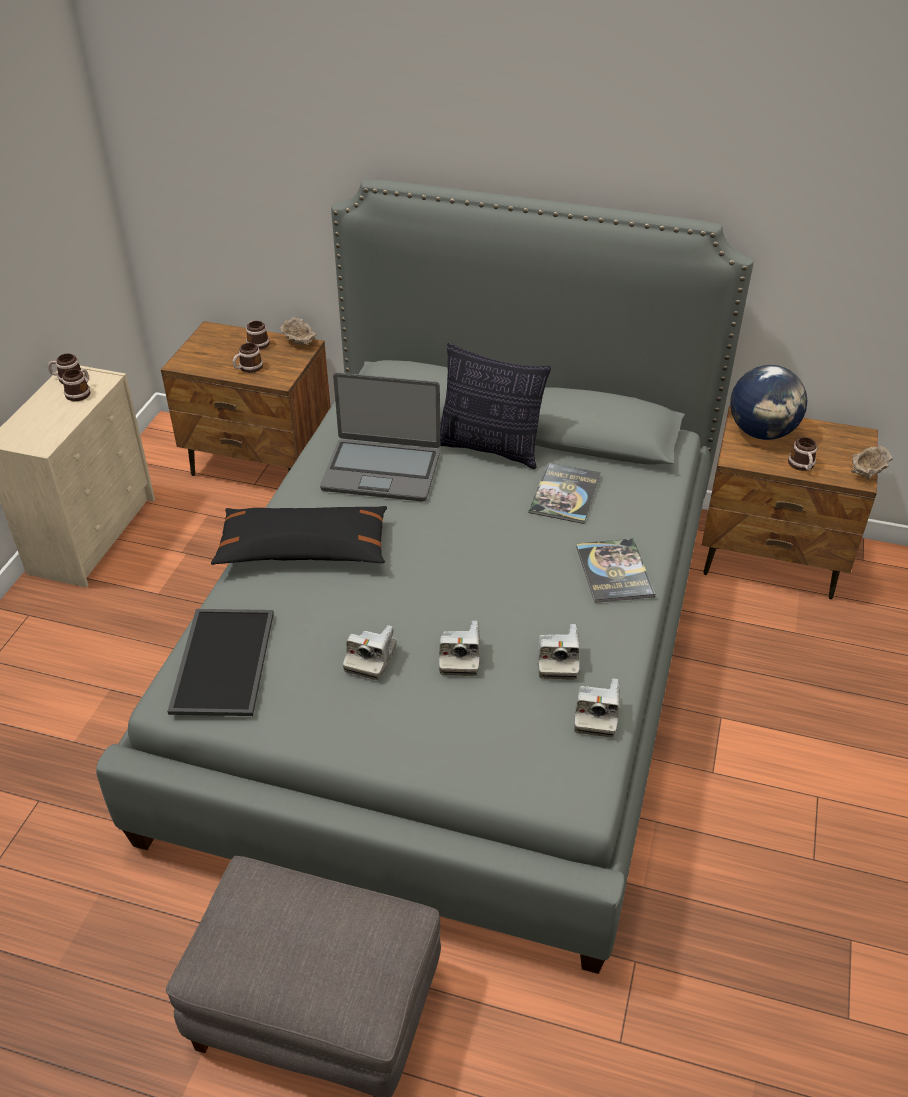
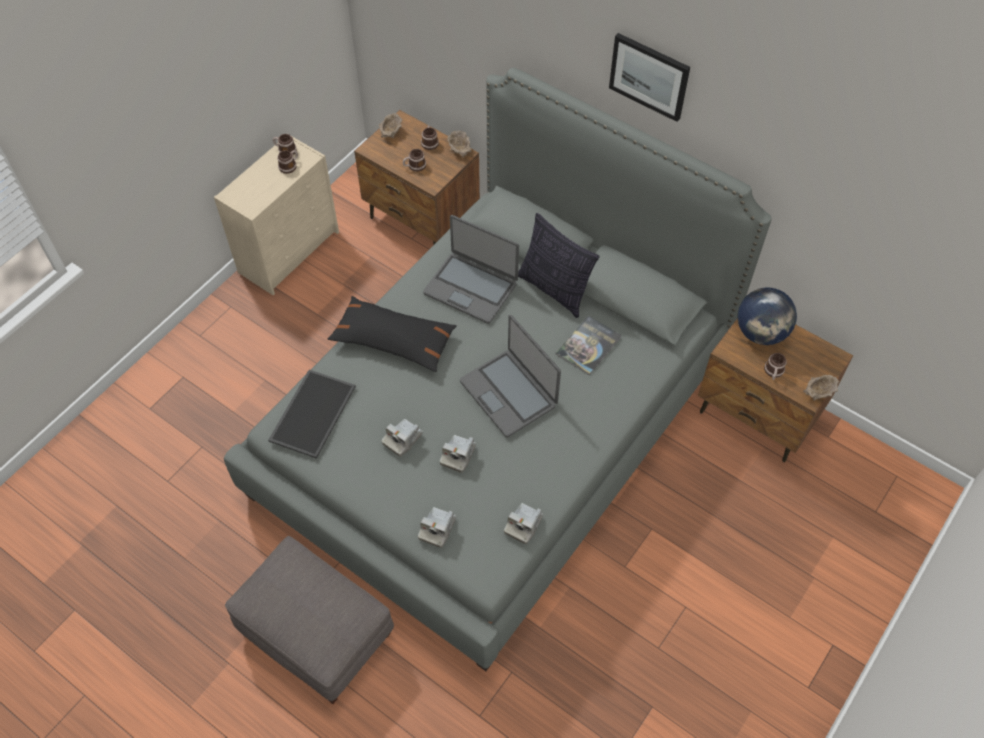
camera: 20 degrees right, 15 degrees up
(202, 343) = (390, 133): none -> beige bowl
(492, 568) = (509, 393): none -> laptop
(557, 120) = (649, 76): none -> picture
(557, 660) = (518, 478): camera -> camera (437, 529)
(614, 571) = (590, 421): book -> none

